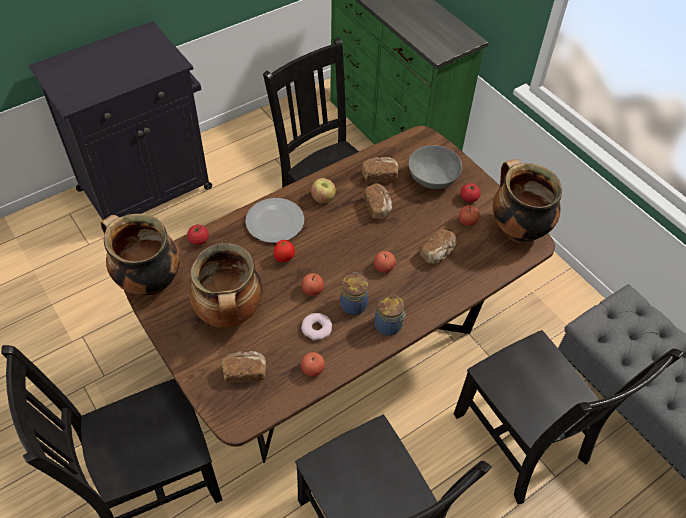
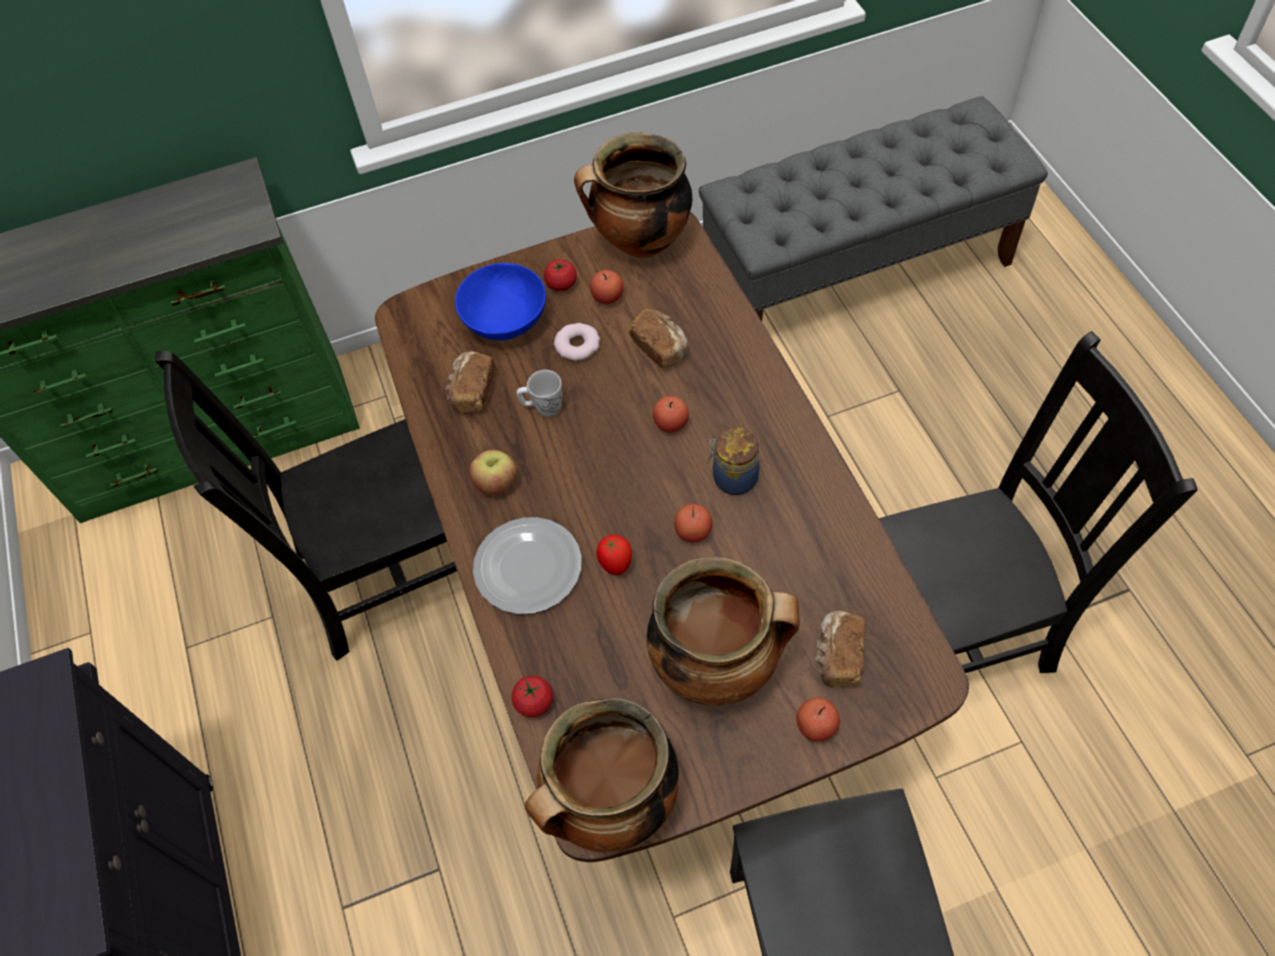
camera: 70 degrees left, 5 degrees up
(313, 369) = (848, 555): apple -> apple (816, 726)
(317, 328) = (771, 537): donut -> donut (577, 345)
(378, 207) = (542, 407): bread -> white mug
(389, 326) = (785, 439): jar -> none
(432, 179) = (506, 321): grey bowl -> blue bowl
(523, 441) = (844, 411): black chair -> none

